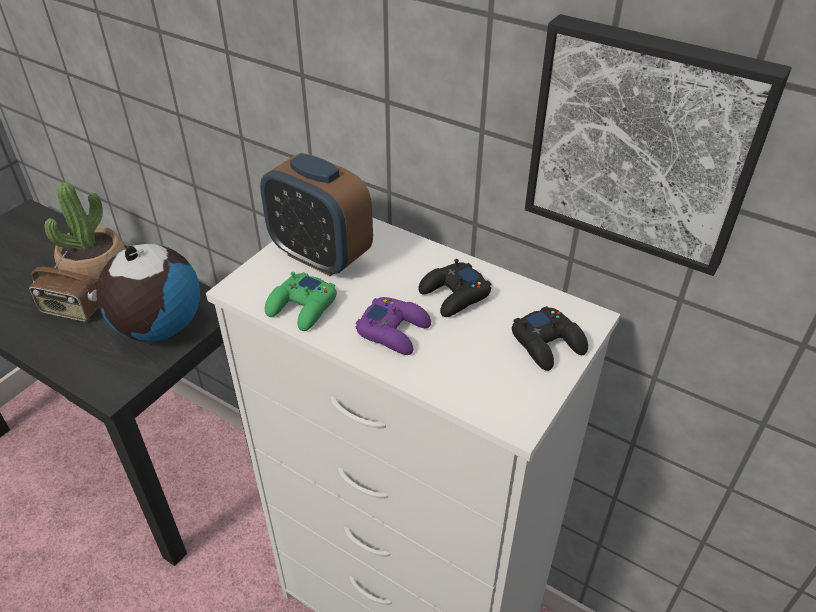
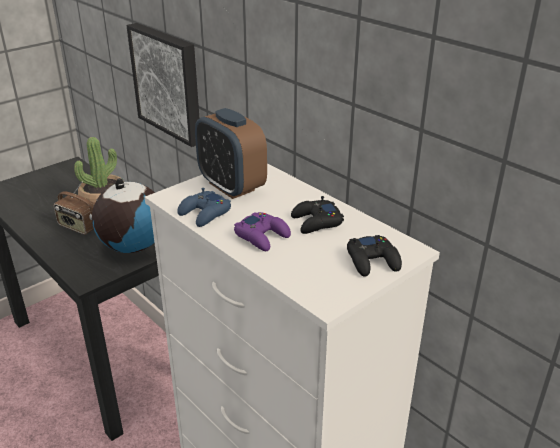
camera: 15 degrees right, 10 degrees down
(302, 308) = (204, 214): green game controller -> blue game controller
(643, 143) = (453, 111): picture -> picture (168, 82)

